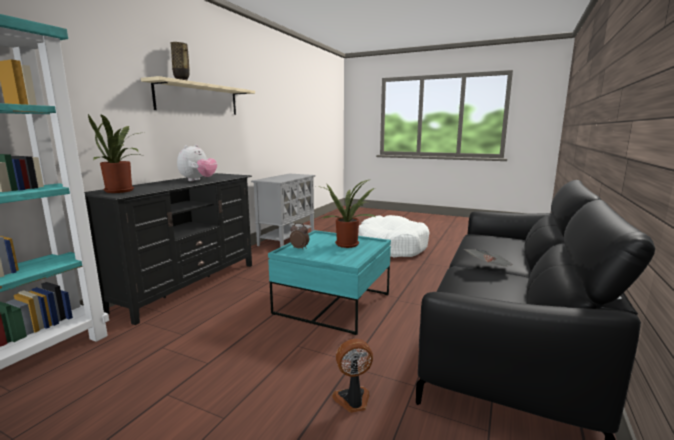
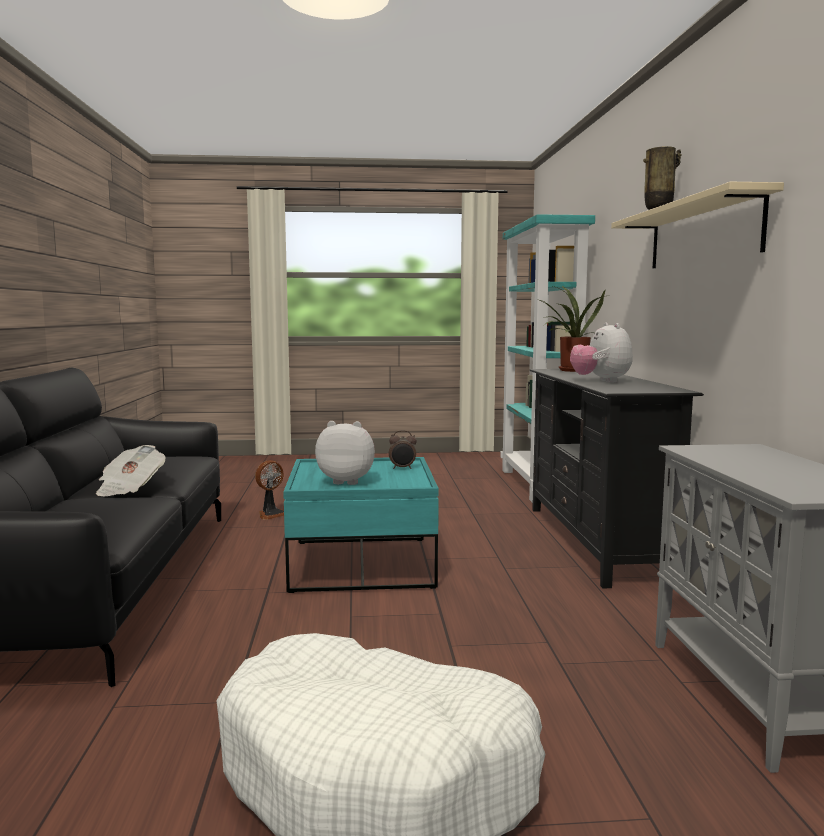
camera: 150 degrees right, 5 degrees down
(348, 244) = (347, 481): potted plant -> plush toy

